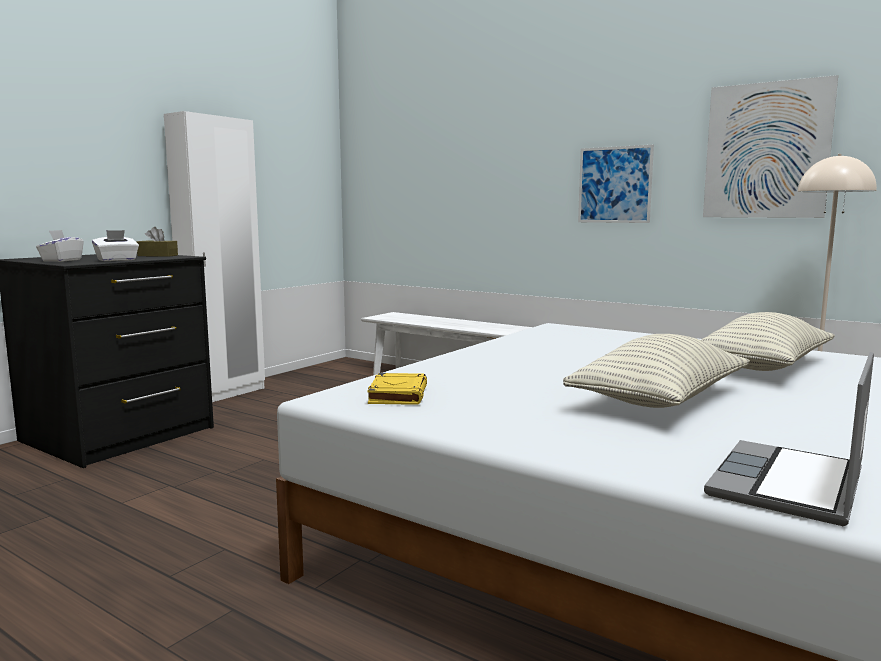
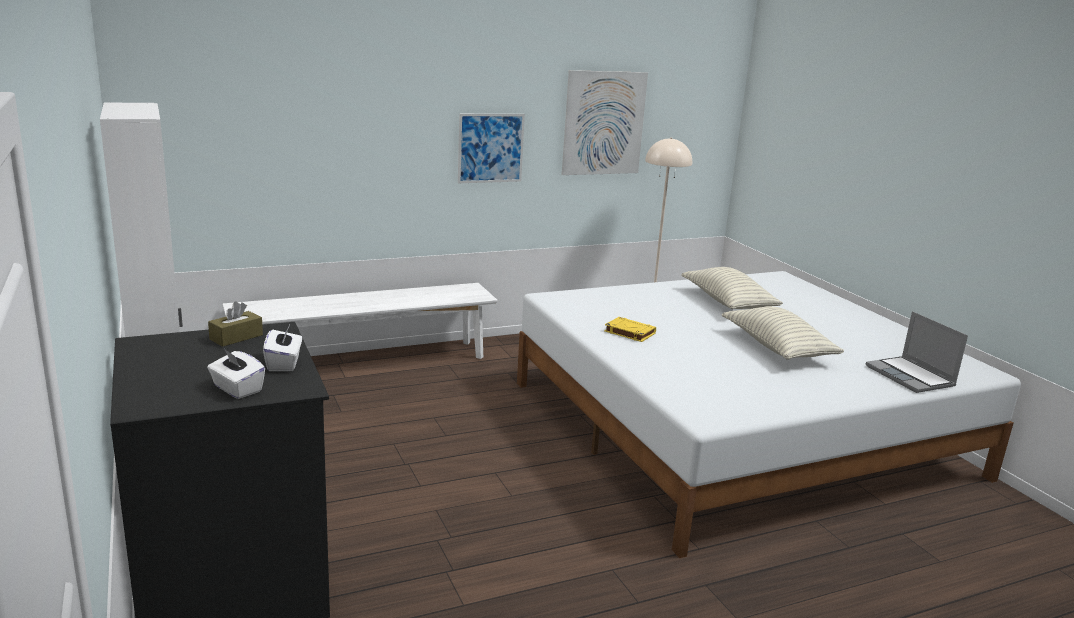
camera: 60 degrees left, 10 degrees up
(398, 394) = (710, 399): yellow book -> yellow book (629, 332)

